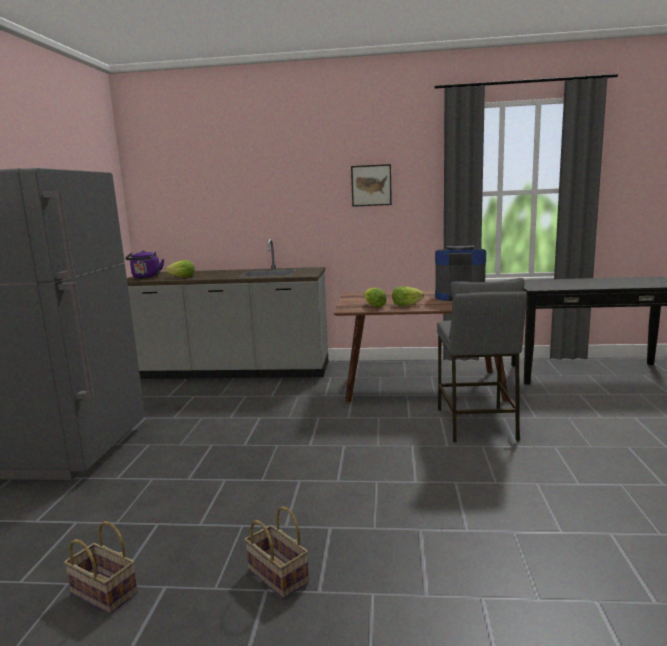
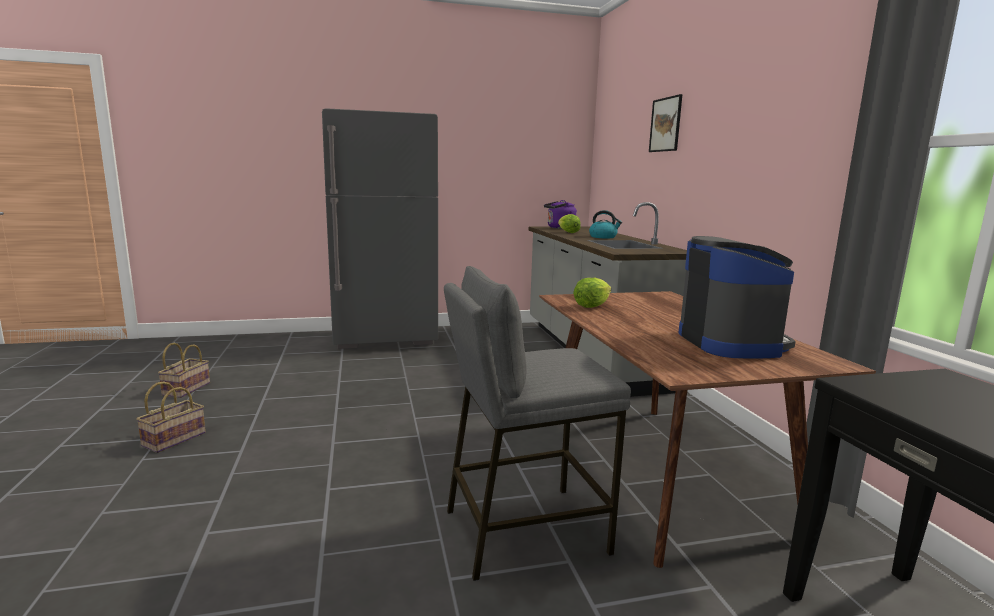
camera: 70 degrees right, 0 degrees up
(224, 273) = (603, 237): none -> kettle
(371, 185) = (771, 127): picture -> picture (665, 124)
(406, 305) = (616, 318): lettuce -> none

